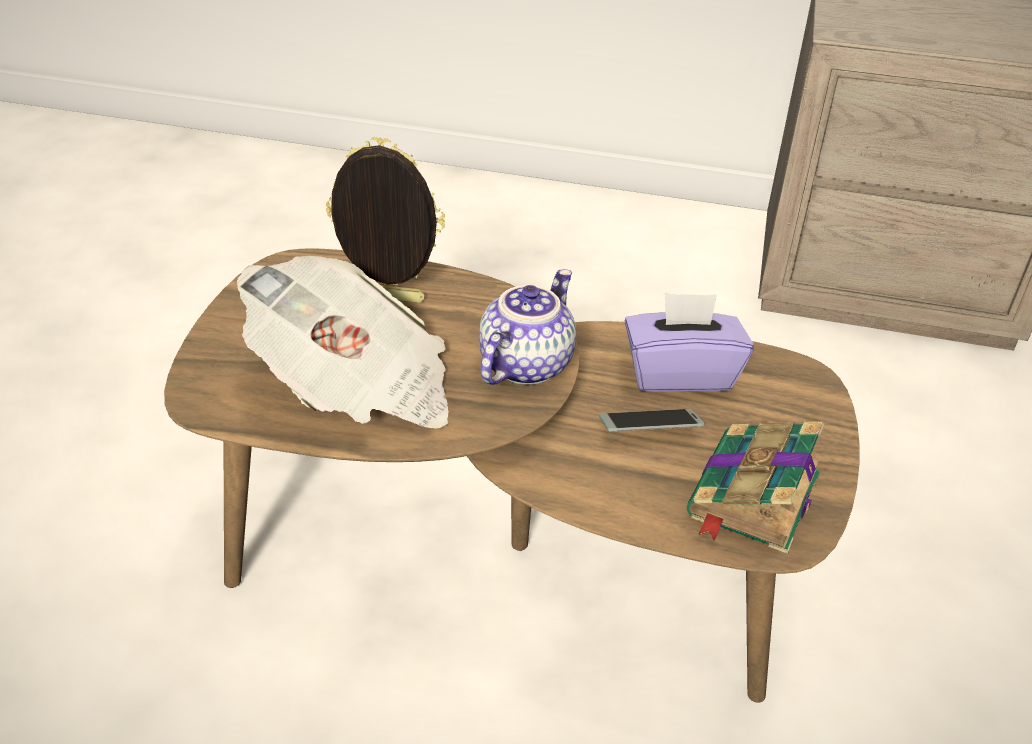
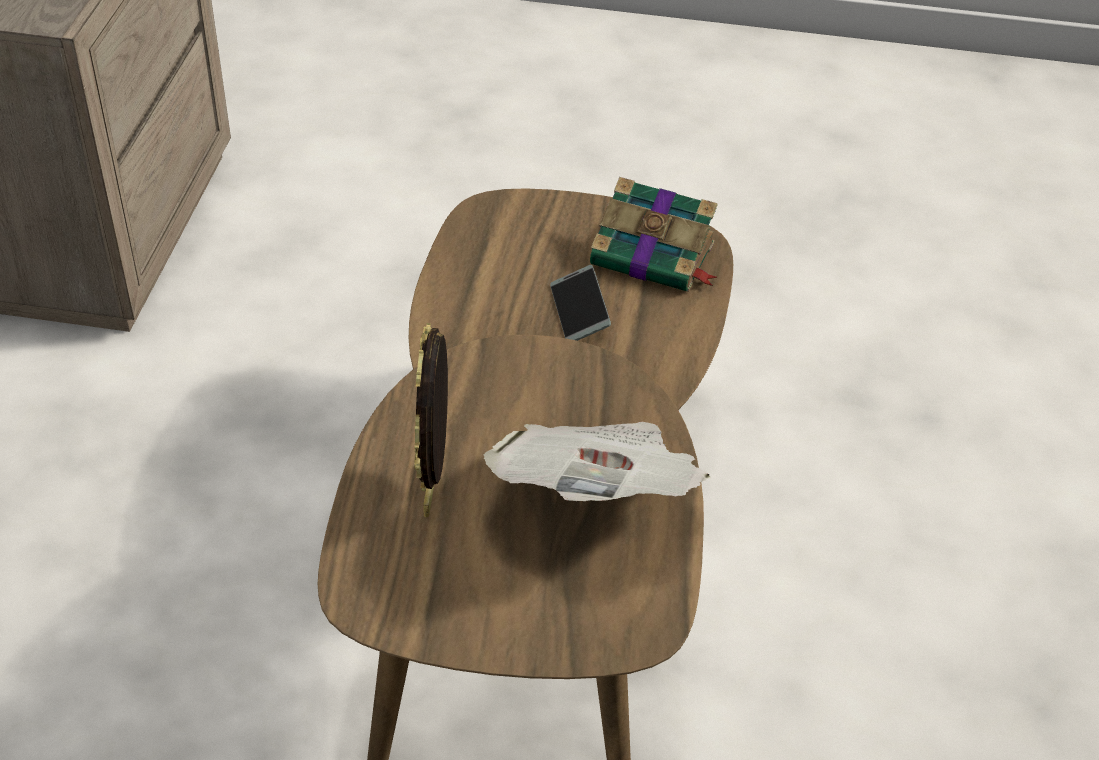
camera: 95 degrees left, 5 degrees up
(524, 363) = (538, 372): teapot -> none
(680, 373) = (494, 288): purple tissue box -> none

